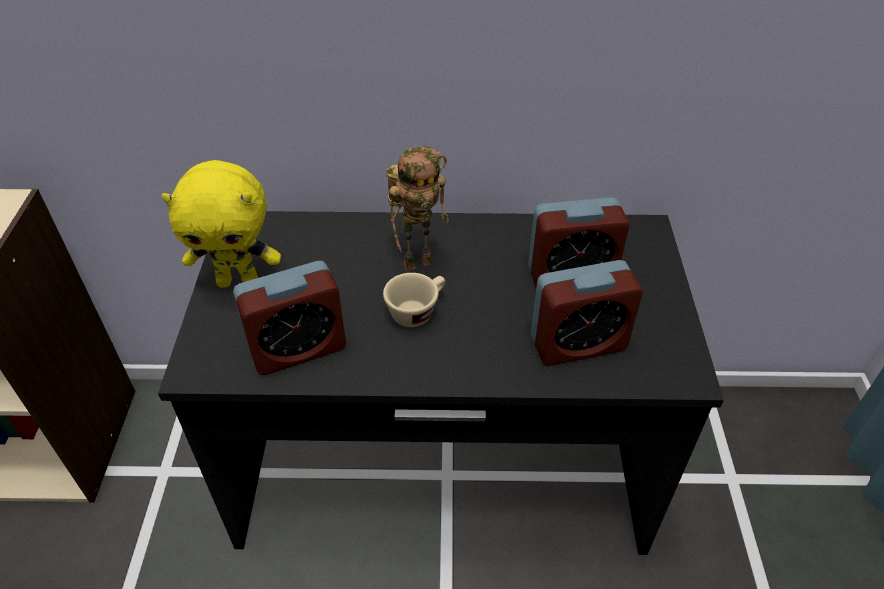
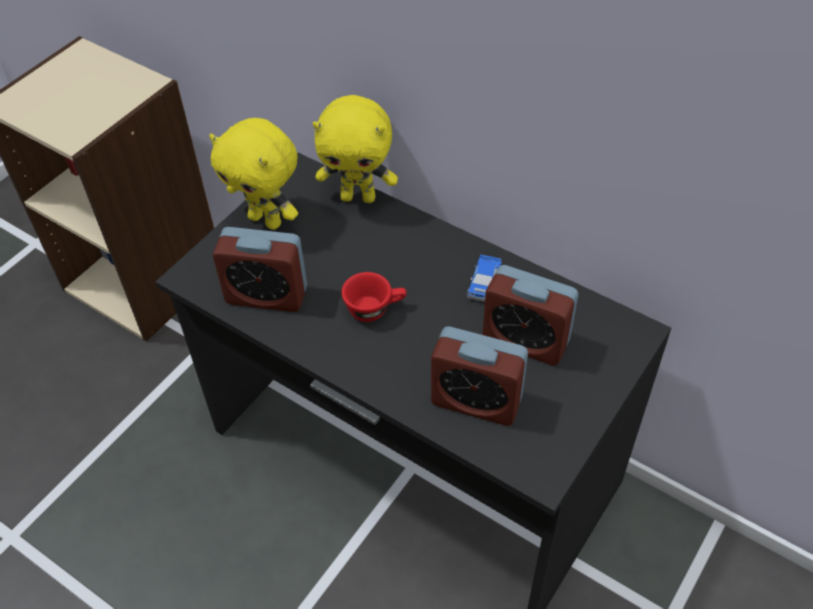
camera: 35 degrees right, 5 degrees up
(316, 224) = (359, 197): none -> yellow plush toy
(417, 310) = (375, 308): beige cup -> red cup
(419, 261) = (411, 267): toy robot -> none
(495, 247) = (484, 284): none -> toy car

